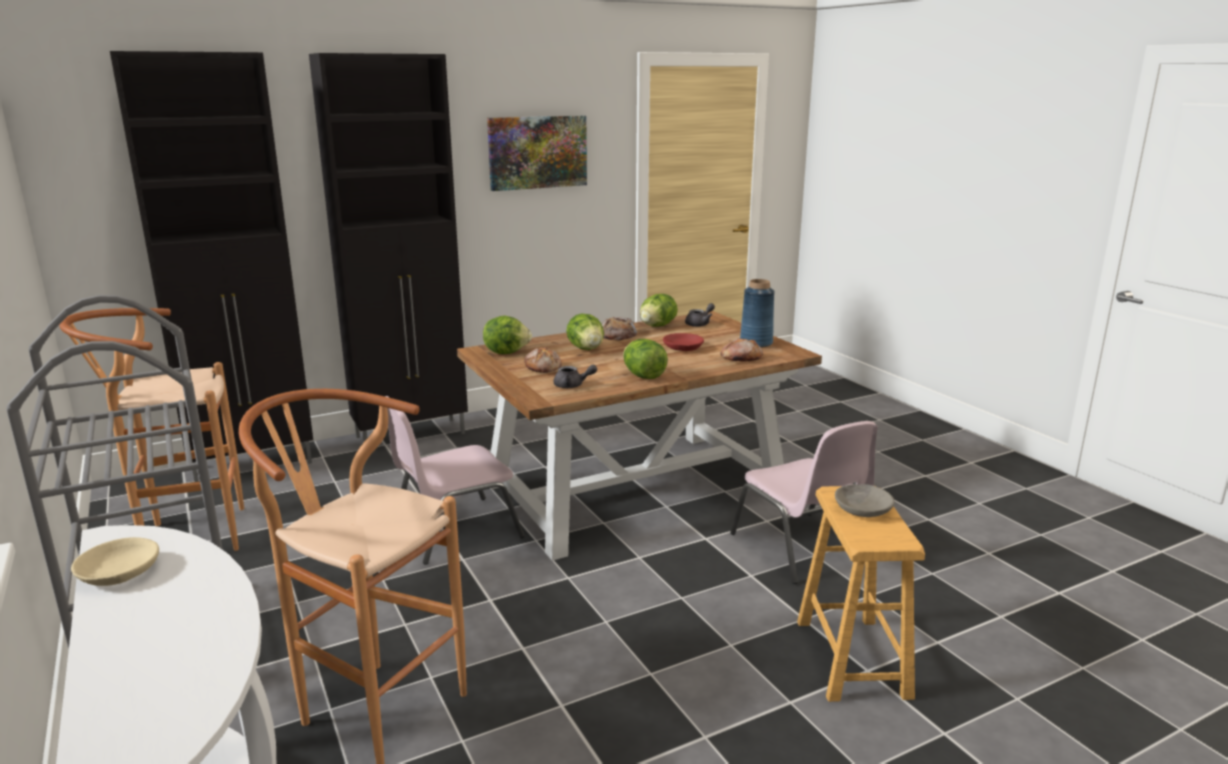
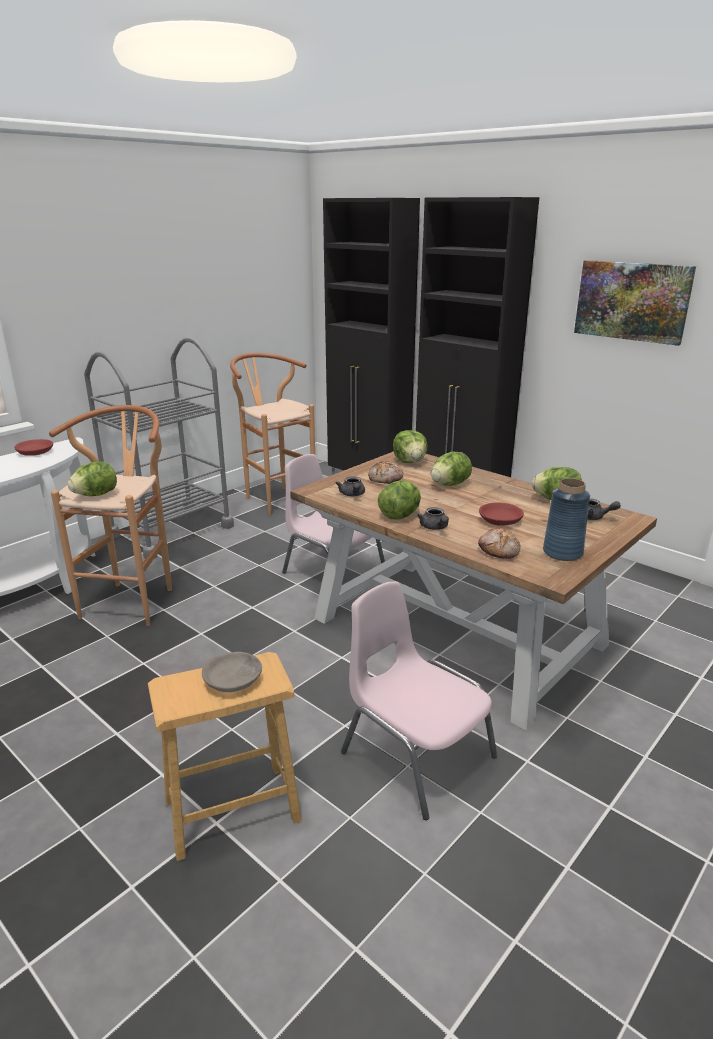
camera: 70 degrees right, 5 degrees up
(117, 573) = (34, 452): beige bowl -> red bowl
(384, 534) = (96, 495): none -> lettuce
(617, 335) = (505, 489): bread -> none
(681, 369) = (435, 528): none -> grey teapot
(802, 548) = (415, 754): pink chair -> pink chair turned 90 degrees clockwise

